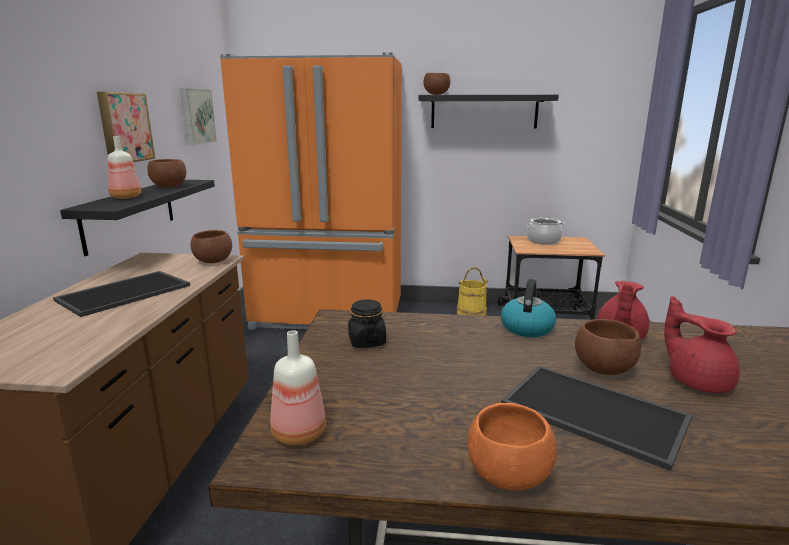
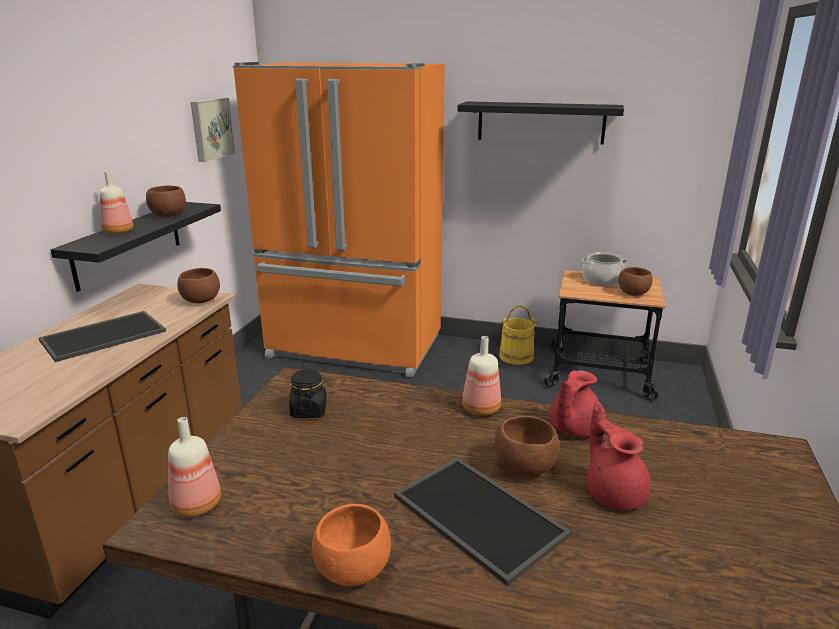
camera: 10 degrees right, 5 degrees up
(124, 127) = (121, 156): picture -> none
(436, 94) = (481, 103): brown bowl -> brown bowl (633, 294)
(526, 327) = (479, 409): kettle -> bottle

